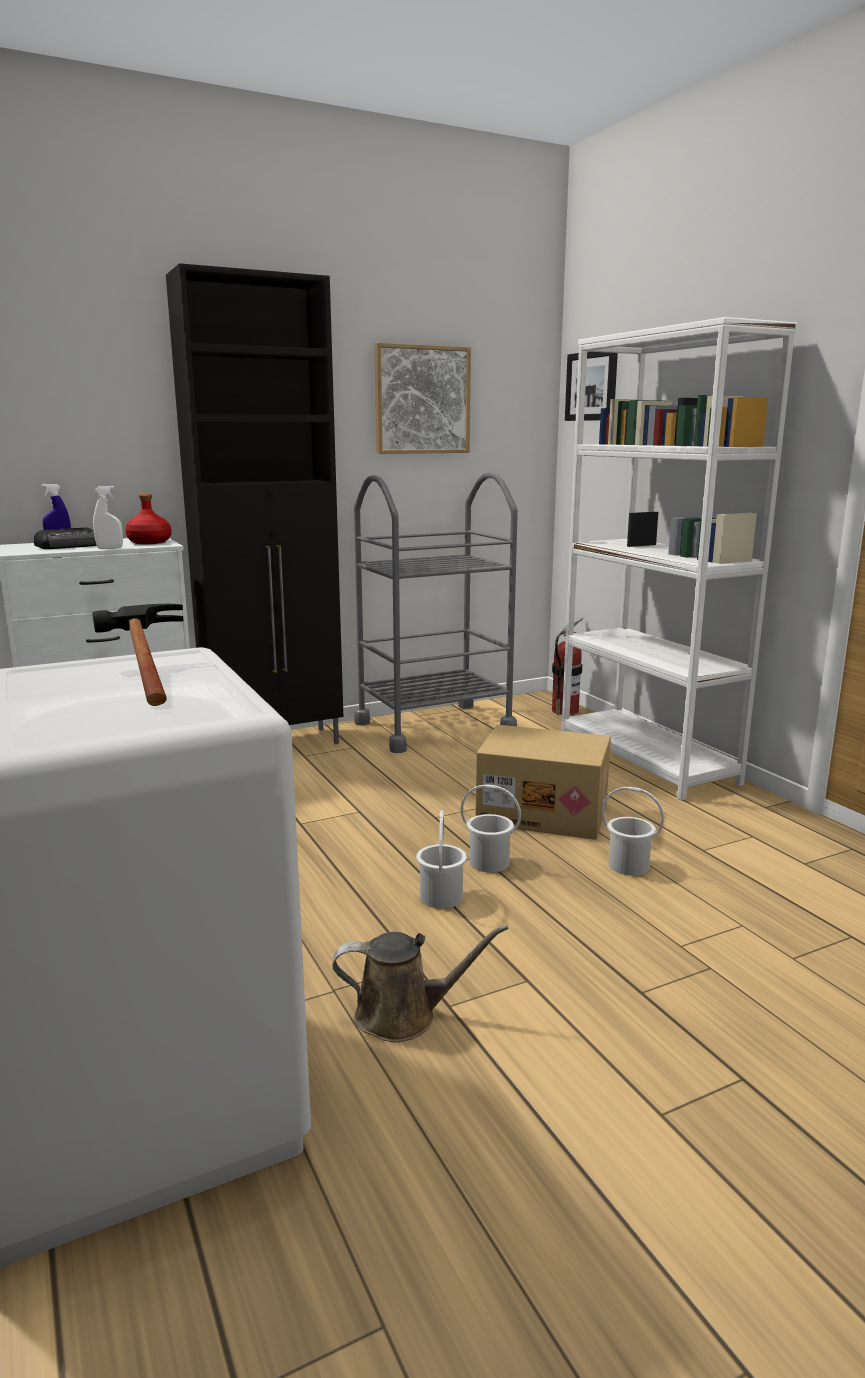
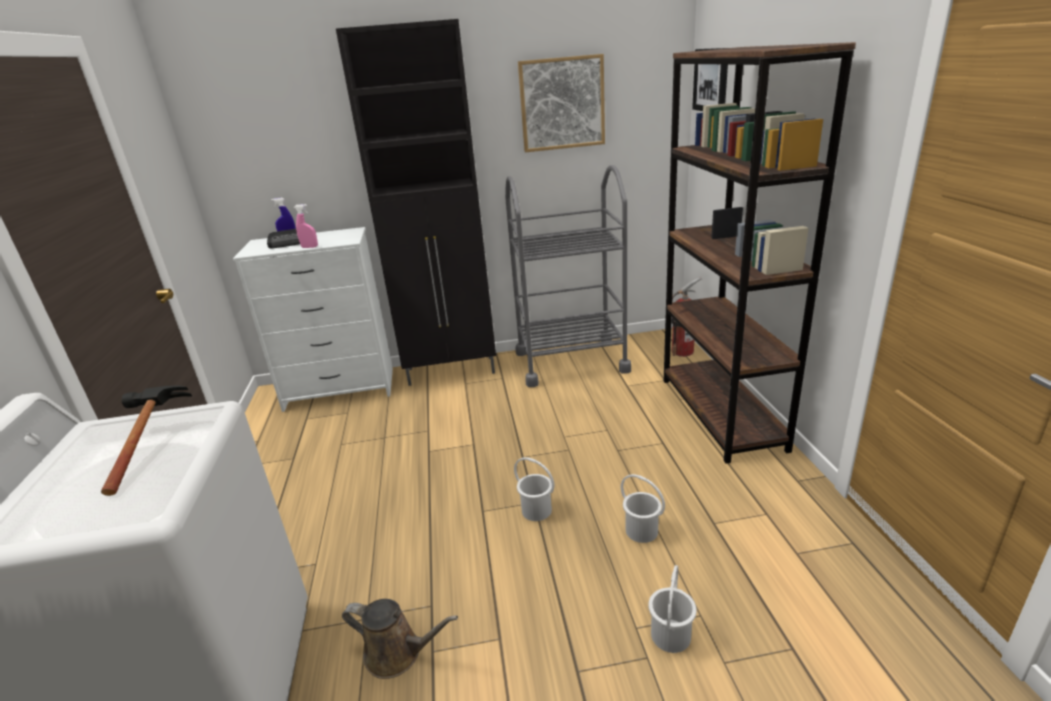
camera: 20 degrees right, 10 degrees up
(110, 548) = (310, 247): white spray bottle -> pink spray bottle
(150, 542) = (344, 237): red bottle -> none
(442, 897) = (484, 540): white bucket -> white bucket (671, 635)
(544, 813) = (605, 463): cardboard box -> none
(646, 759) = (721, 413): white bookcase -> brown bookcase

